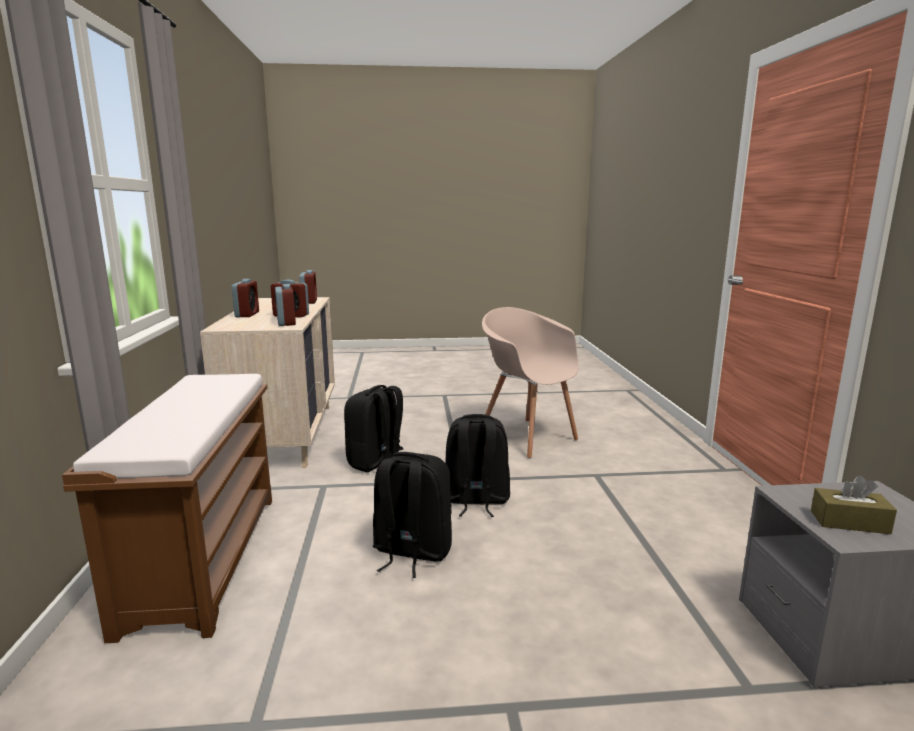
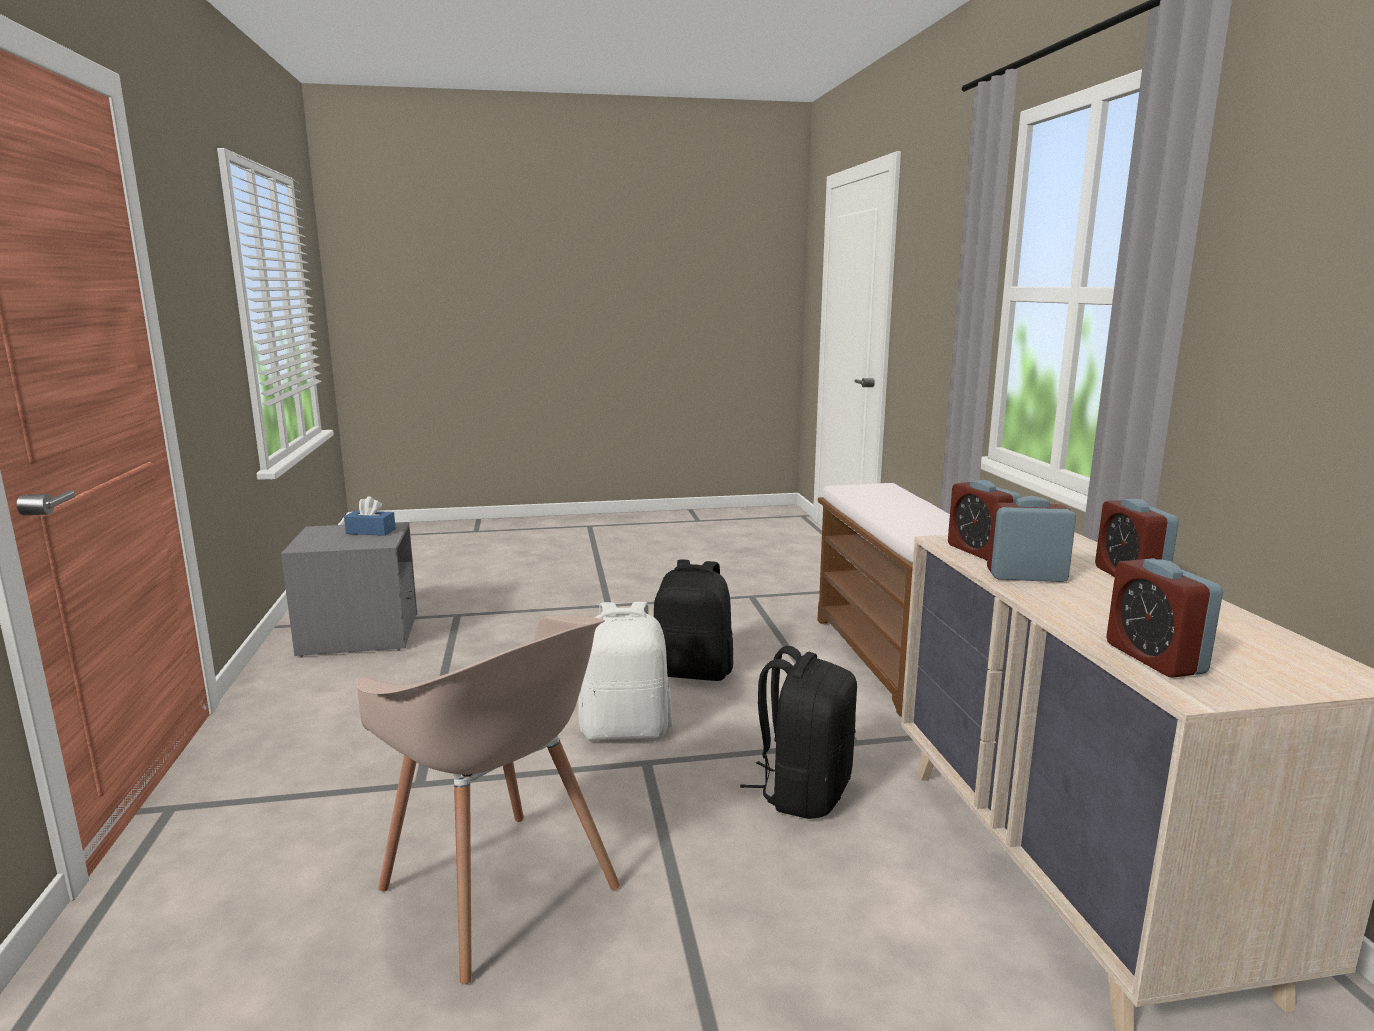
camera: 175 degrees right, 0 degrees up
(475, 500) = (626, 729): black backpack -> white backpack
(849, 522) = (371, 531): brown tissue box -> blue tissue box

